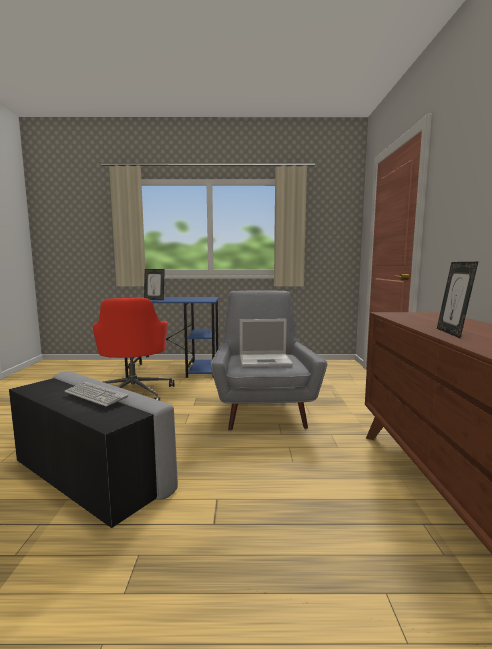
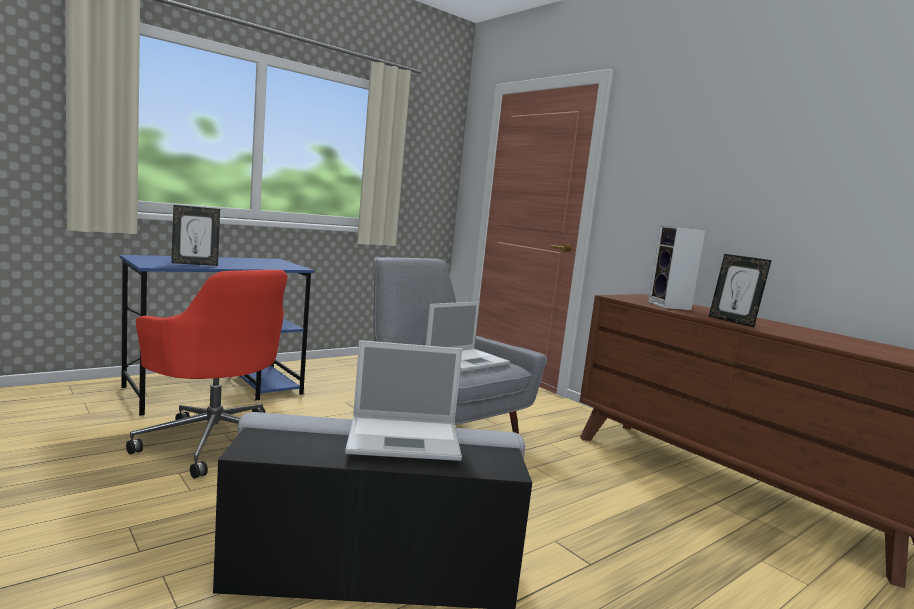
camera: 40 degrees left, 0 degrees up
(95, 395) = (406, 439): keyboard -> laptop
(425, 320) = (670, 306): none -> speaker

